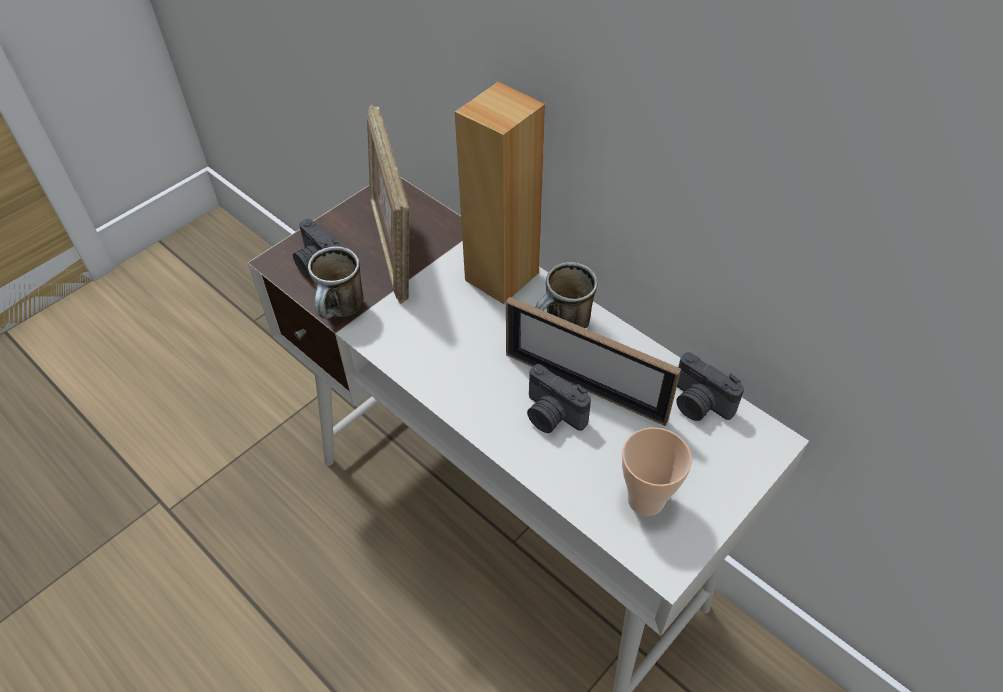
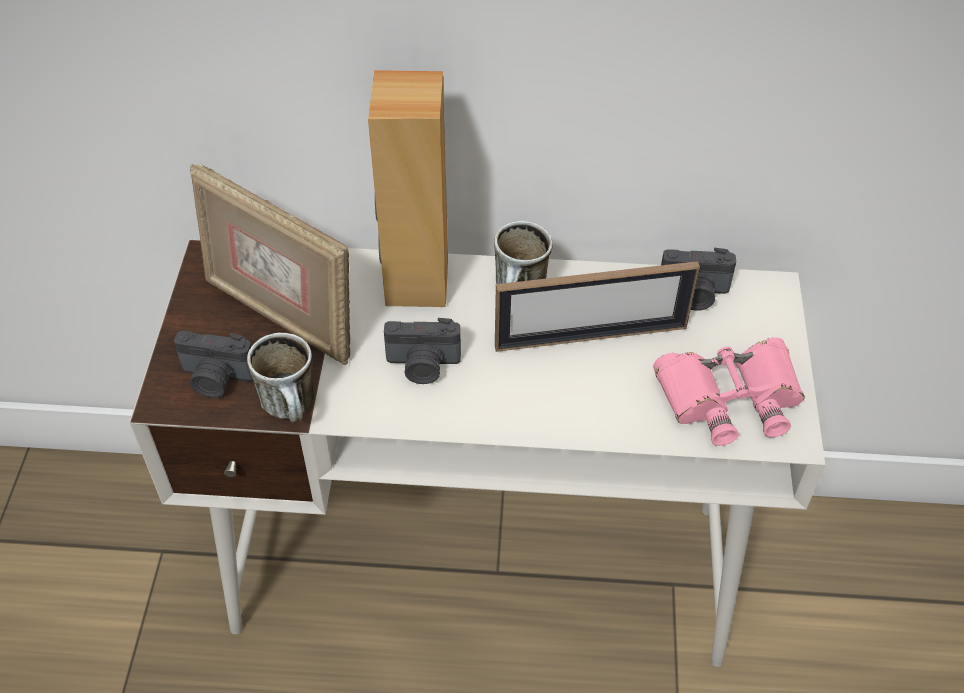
camera: 40 degrees left, 0 degrees up
(551, 416) = (589, 379): camera -> camera (423, 366)
(646, 499) = (730, 398): cup -> pink binoculars

